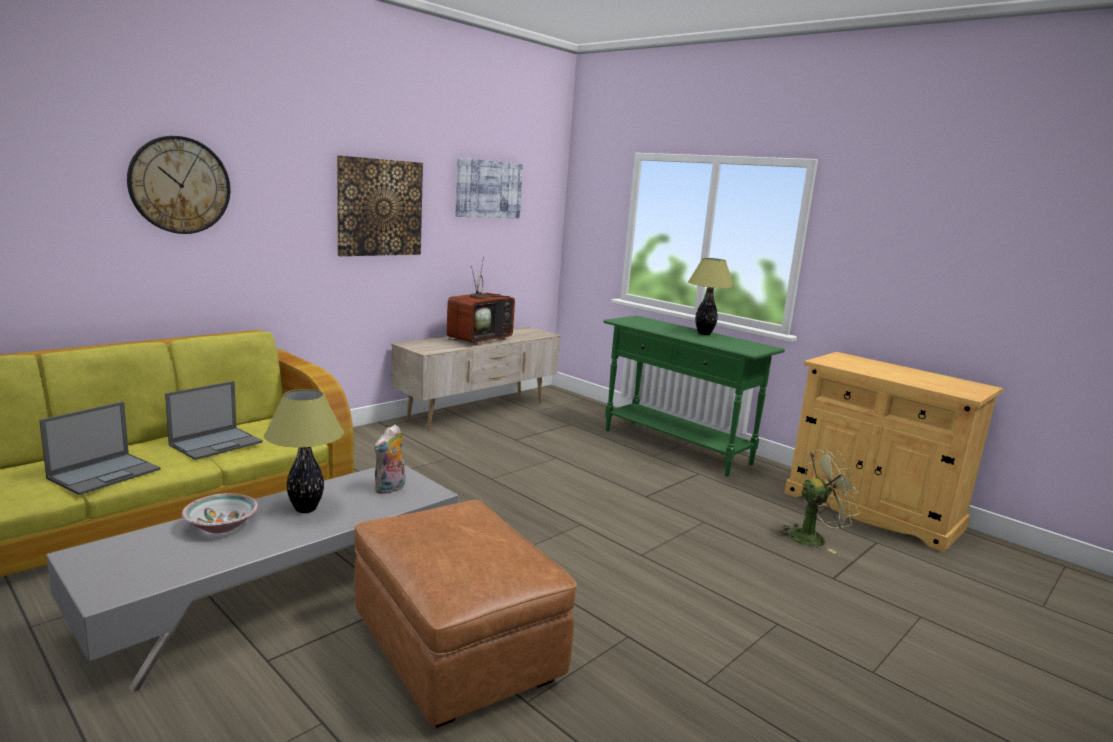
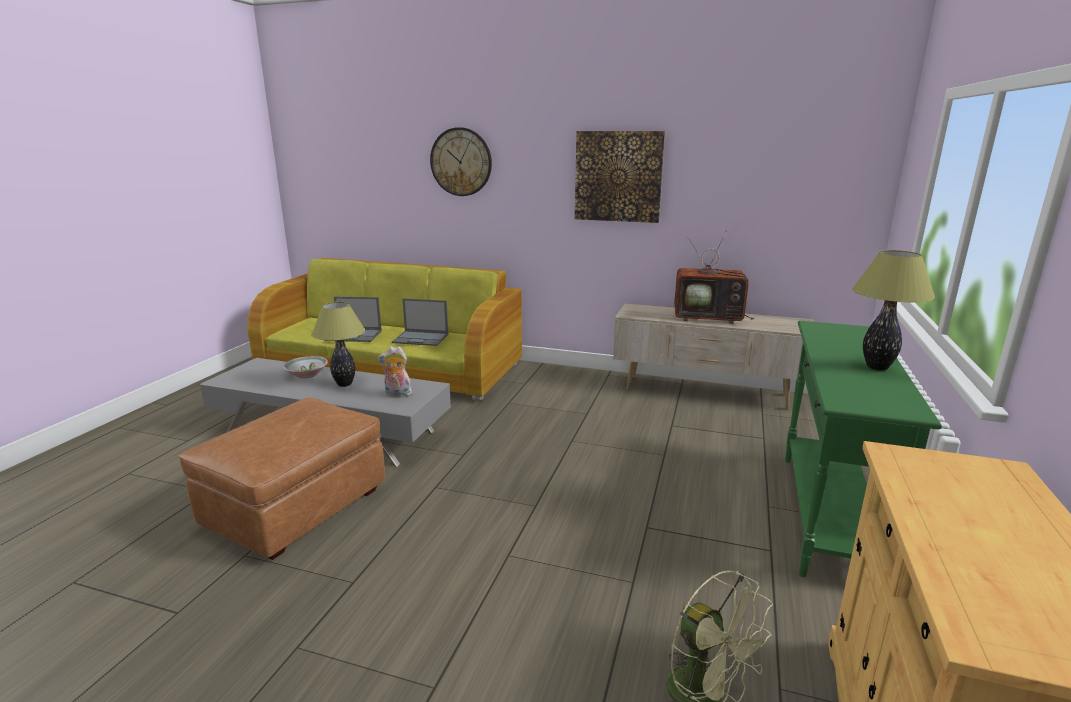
camera: 65 degrees right, 5 degrees up
(488, 189) = (759, 154): picture -> none

